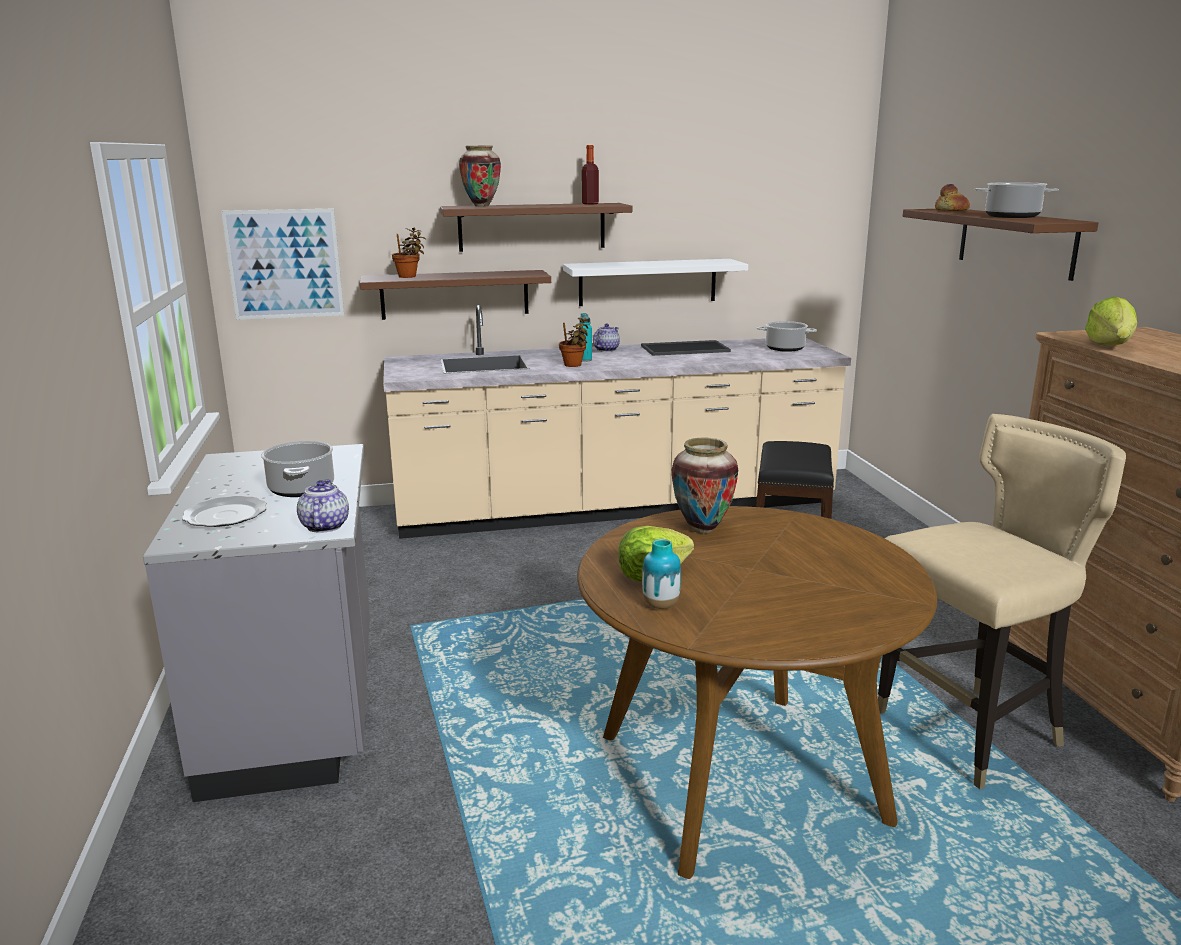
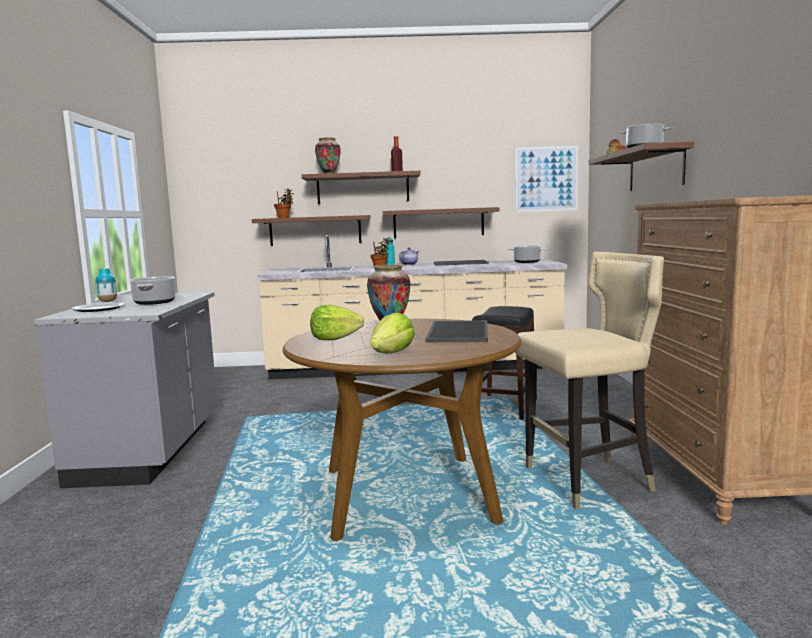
camera: 10 degrees right, 10 degrees down
(284, 264) = (214, 212): picture -> picture (546, 179)
(324, 526) = (147, 311): teapot -> none
(647, 282) = (438, 223): white shelf -> brown shelf
(661, 605) = (323, 348): vase -> vase (108, 301)
(821, 551) = (457, 332): none -> tray
(1110, 345) = (673, 201): lettuce -> lettuce (392, 353)

